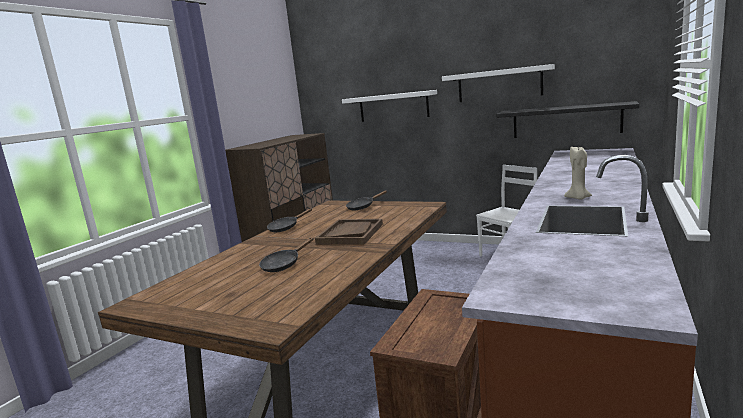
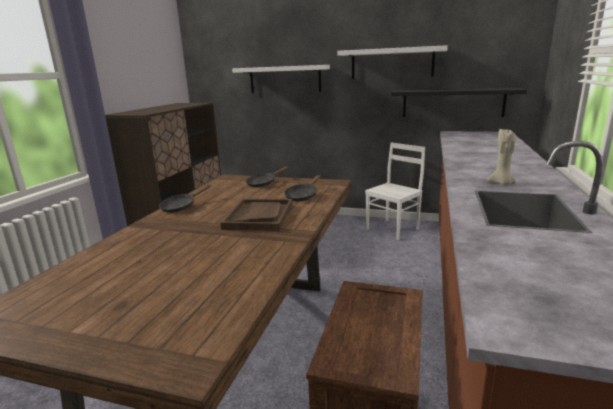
camera: 10 degrees left, 5 degrees up
(283, 265) = (187, 258): black frying pan -> black frying pan (302, 196)

